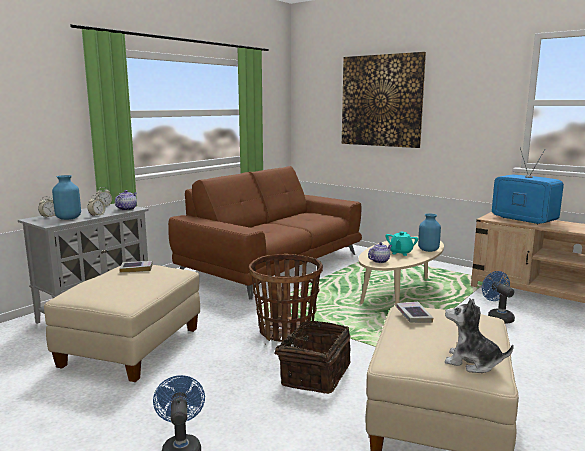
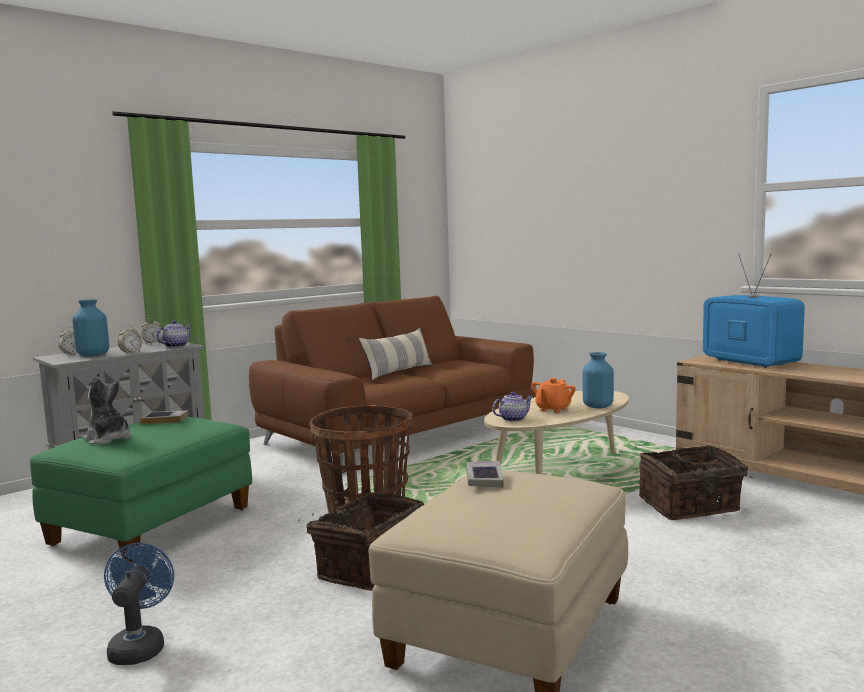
camera: 10 degrees right, 5 degrees down
(131, 348) = (152, 526): beige ottoman -> green ottoman
(274, 222) = (398, 371): none -> pillow
(381, 101) = (560, 199): picture -> none
(400, 253) = (553, 409): turquoise teapot -> orange teapot
(472, 363) = (514, 535): plush toy -> plush toy (108, 439)
(497, 317) = (690, 506): blue fan -> basket

